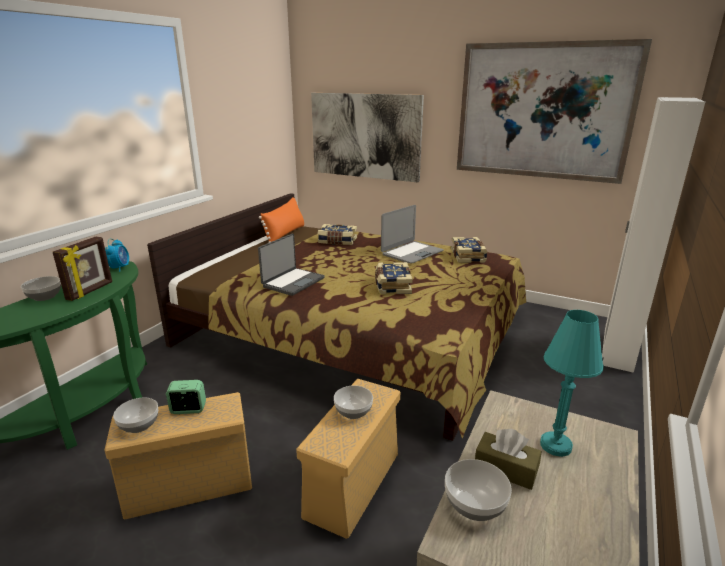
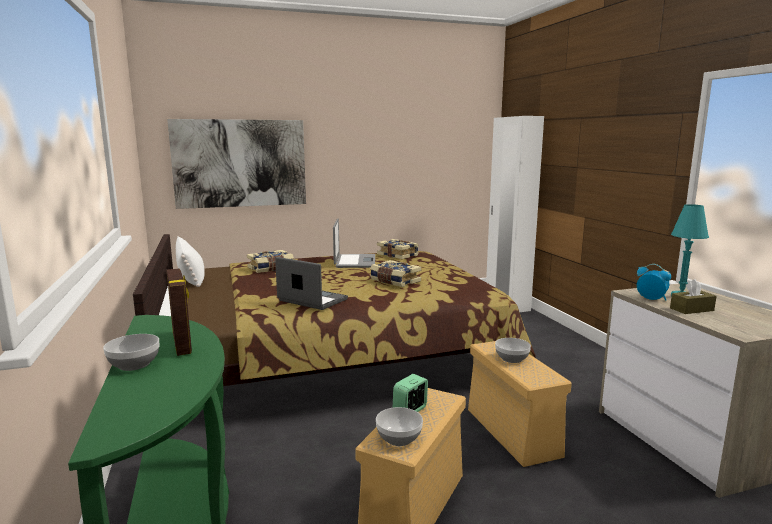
camera: 45 degrees left, 10 degrees down
(120, 268) = (149, 321): alarm clock -> alarm clock (651, 299)
(285, 234) = (191, 277): orange pillow -> white pillow
(292, 282) = (311, 300): laptop -> laptop turned 45 degrees counterclockwise
(474, 504) = (715, 322): bowl -> none
(543, 111) = (407, 132): picture -> none

